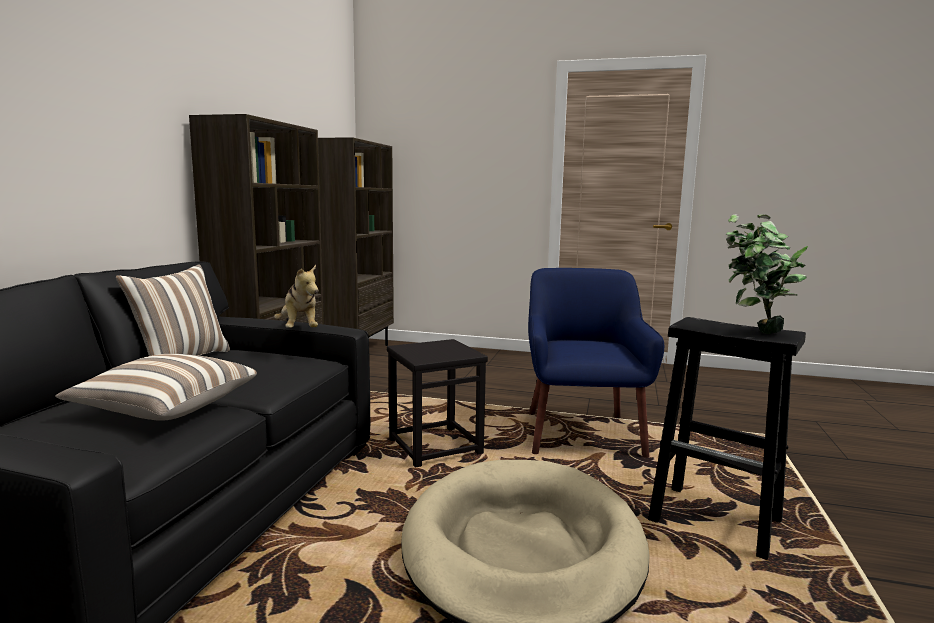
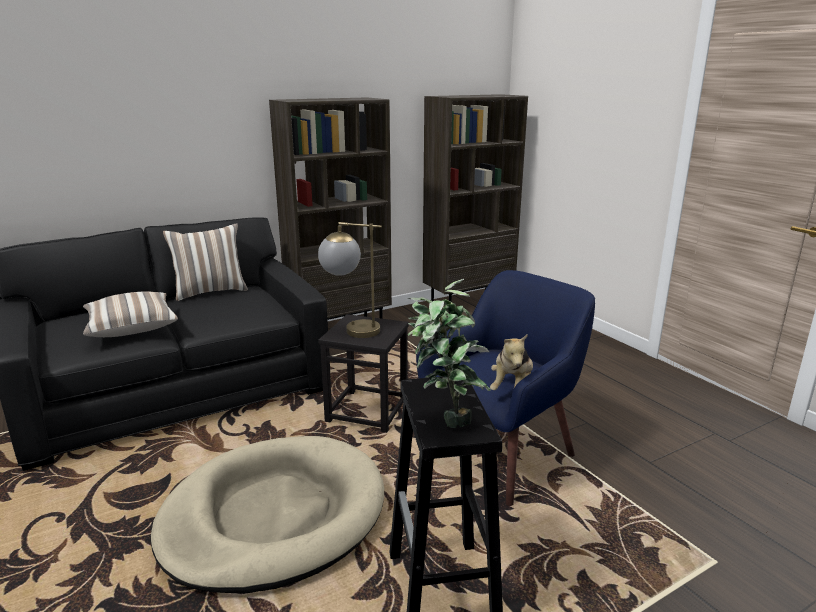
camera: 45 degrees right, 10 degrees up
(299, 330) = (274, 287): plush toy -> plush toy (511, 387)
(424, 353) = (351, 330): none -> table lamp

